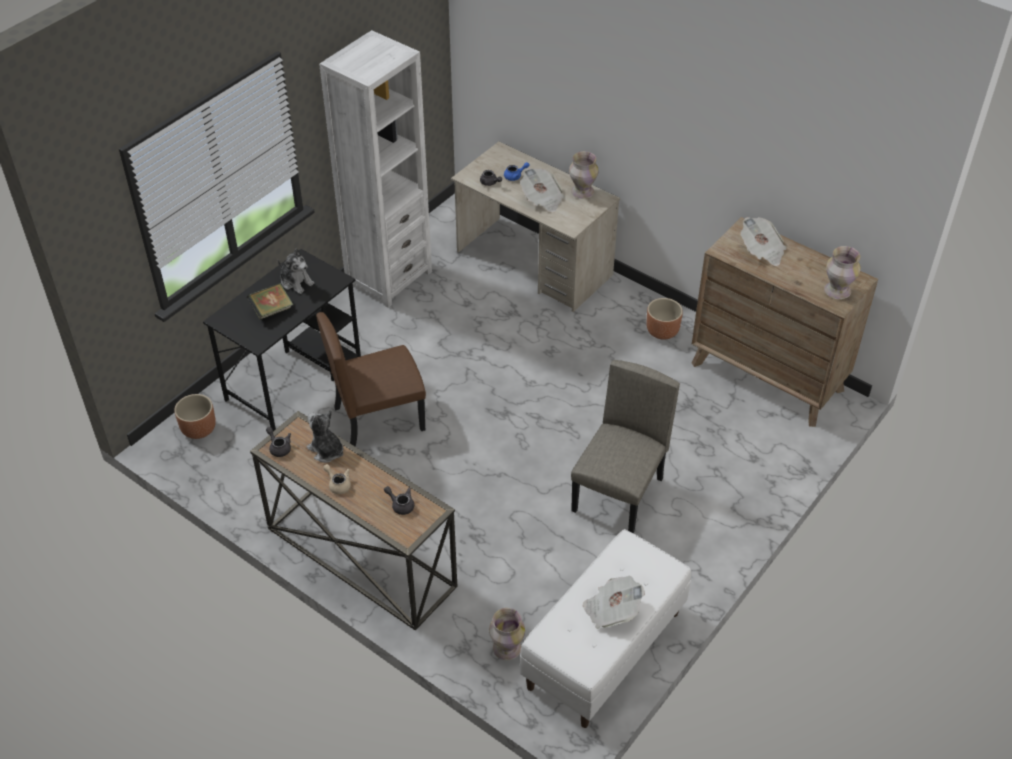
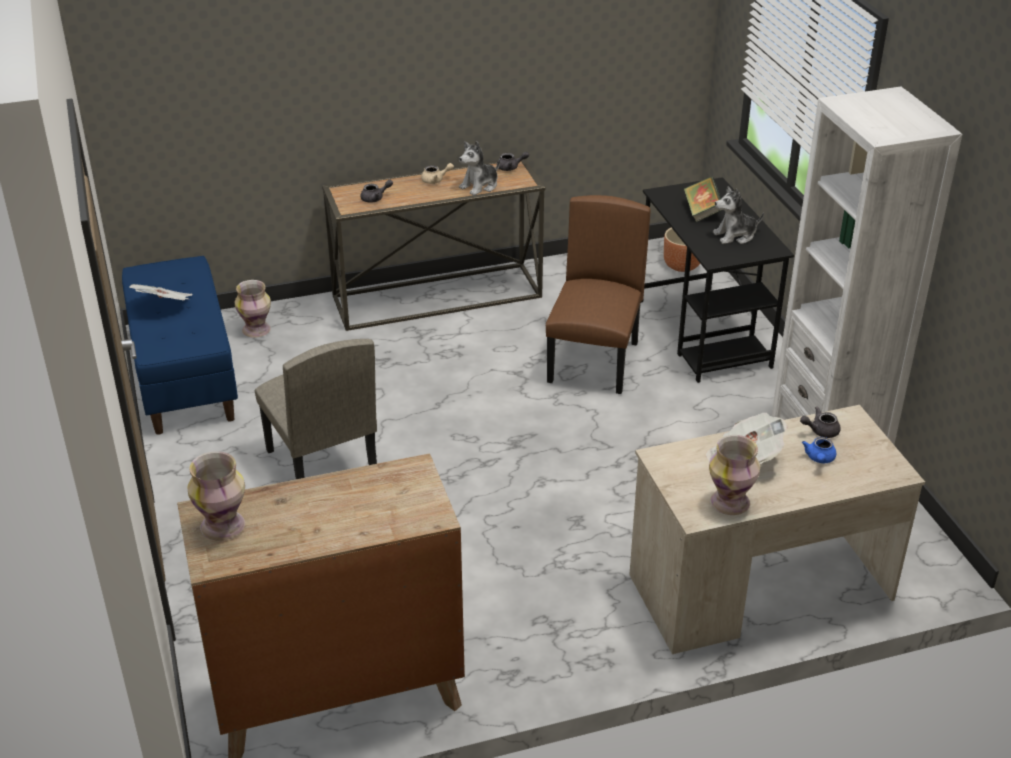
camera: 125 degrees right, 10 degrees down
(326, 451) = (480, 186): plush toy -> plush toy turned 150 degrees clockwise
(604, 651) = (184, 376): white bench -> blue bench
(662, 331) = (516, 641): brown planter -> none
(762, 251) = (372, 504): newspaper -> none

